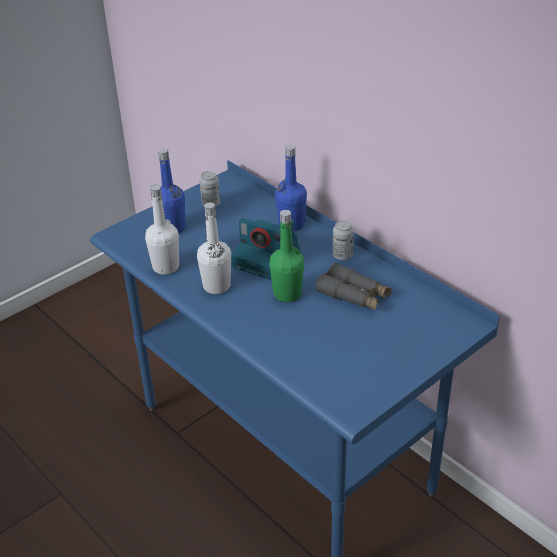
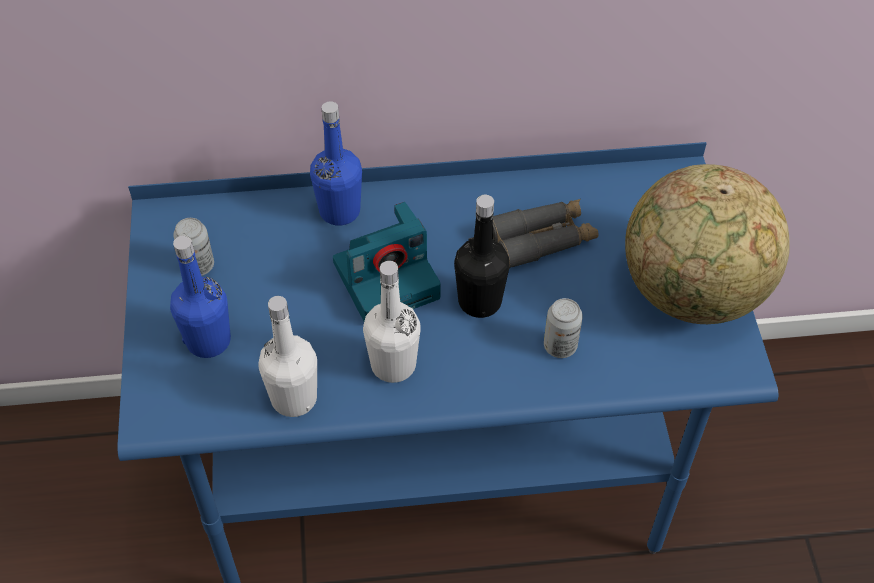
camera: 55 degrees left, 15 degrees up
(287, 294) = (479, 301): green bottle -> black bottle
(342, 255) = (454, 202): can -> can (560, 346)
(385, 367) = (692, 293): none -> globe

